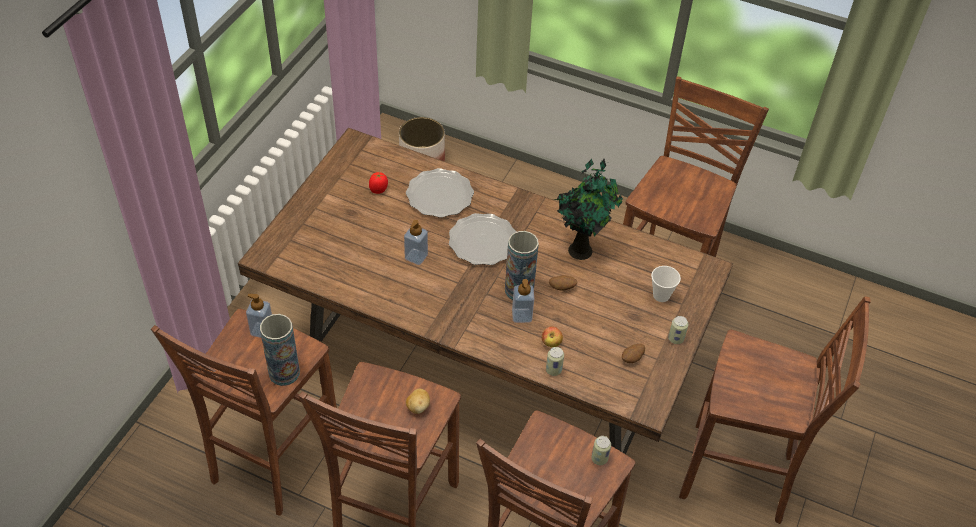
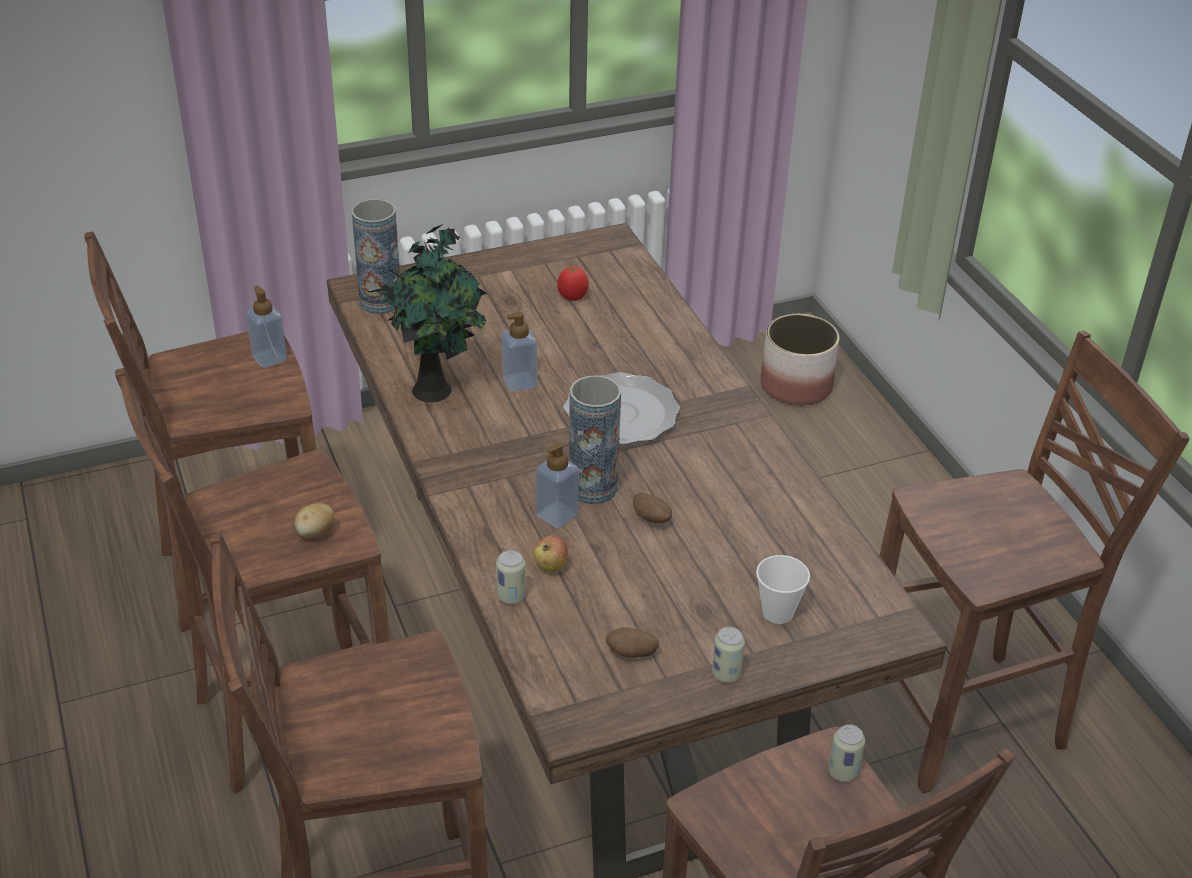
camera: 45 degrees right, 10 degrees down
(284, 373) = (232, 409): vase -> vase (380, 302)
(439, 195) = (636, 340): plate -> none
(581, 249) = (739, 494): potted plant -> potted plant (435, 389)
(599, 458) = (439, 738): can -> can (843, 772)

